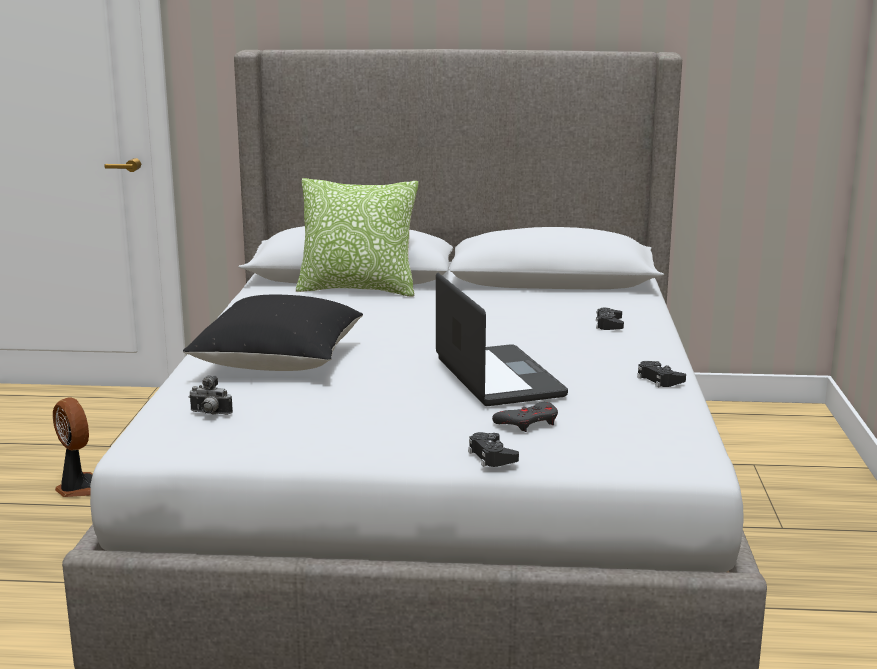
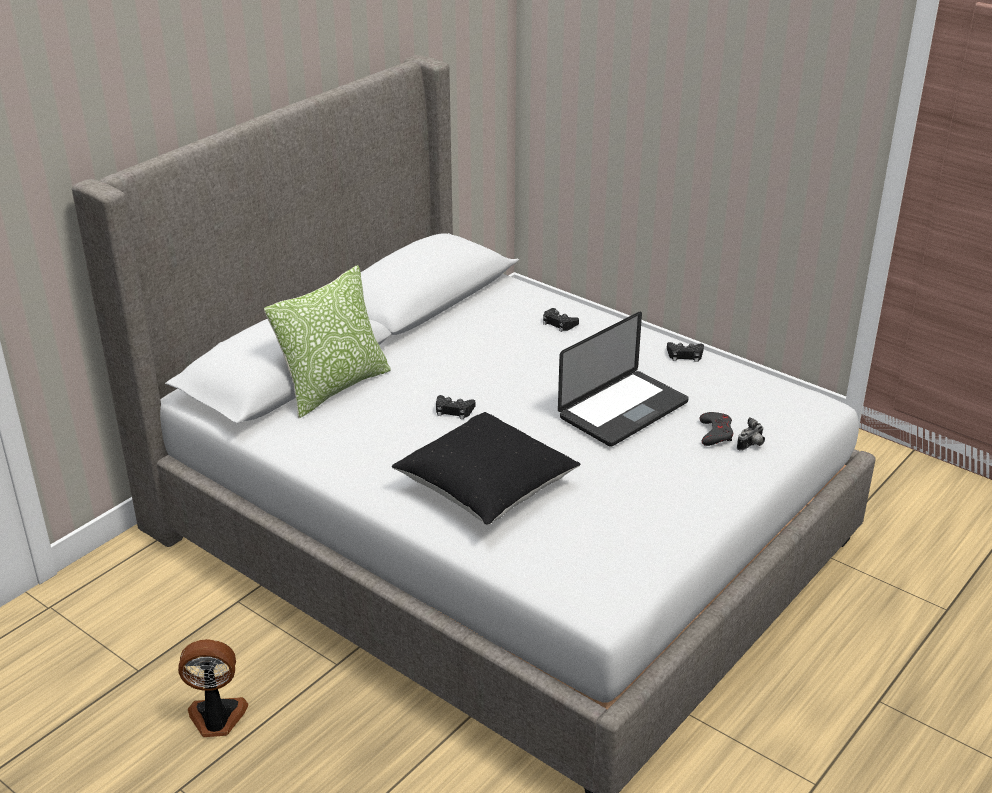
camera: 55 degrees left, 15 degrees up
(209, 414) = (581, 557): camera -> camera (752, 445)
(491, 456) = (759, 469): black game controller -> black game controller (453, 410)
(498, 378) = (623, 410): laptop -> laptop turned 120 degrees clockwise

